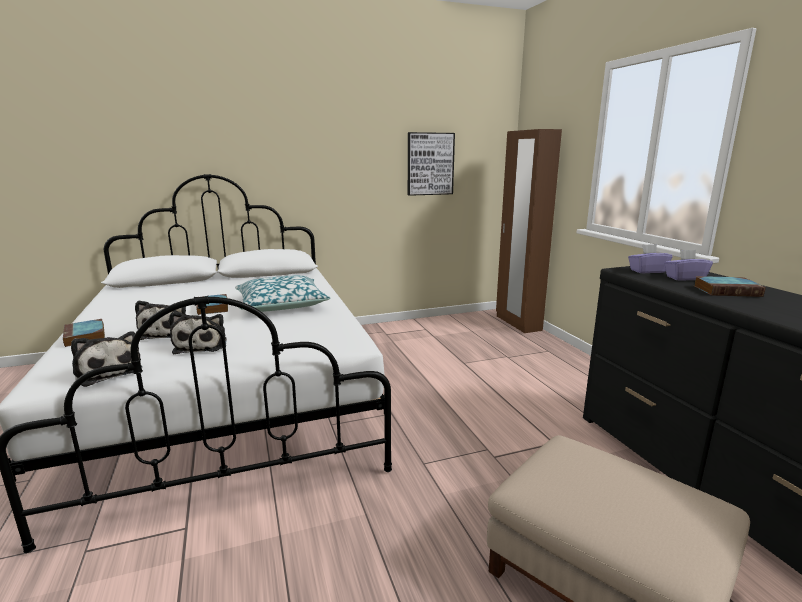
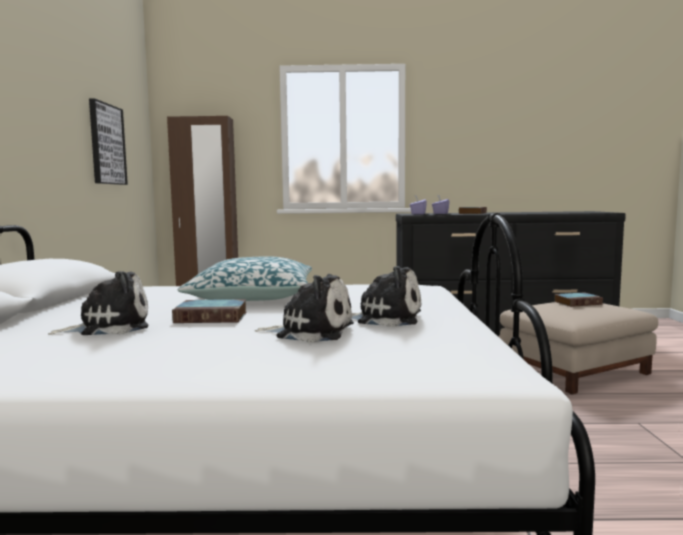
camera: 70 degrees left, 10 degrees down
(85, 336) = (268, 372): book -> book (578, 303)
(108, 372) = (459, 348): plush toy -> plush toy (109, 327)

